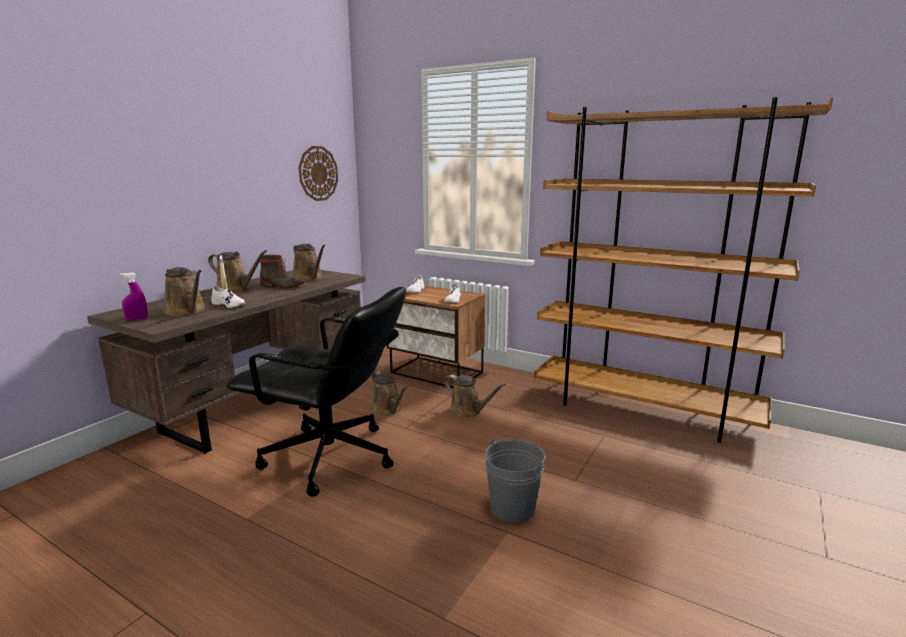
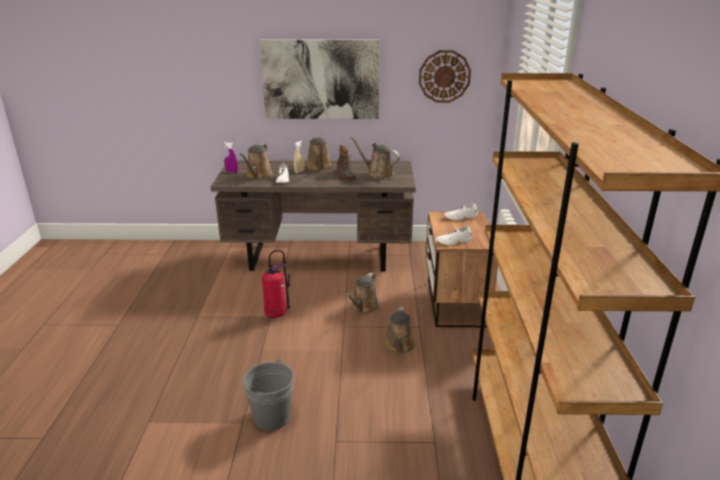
camera: 60 degrees right, 10 degrees up
(204, 181) = (321, 80): none -> picture
(309, 278) = (378, 174): brown watering can -> brown watering can turned 105 degrees clockwise
(330, 458) = (277, 314): black office chair -> fire extinguisher

